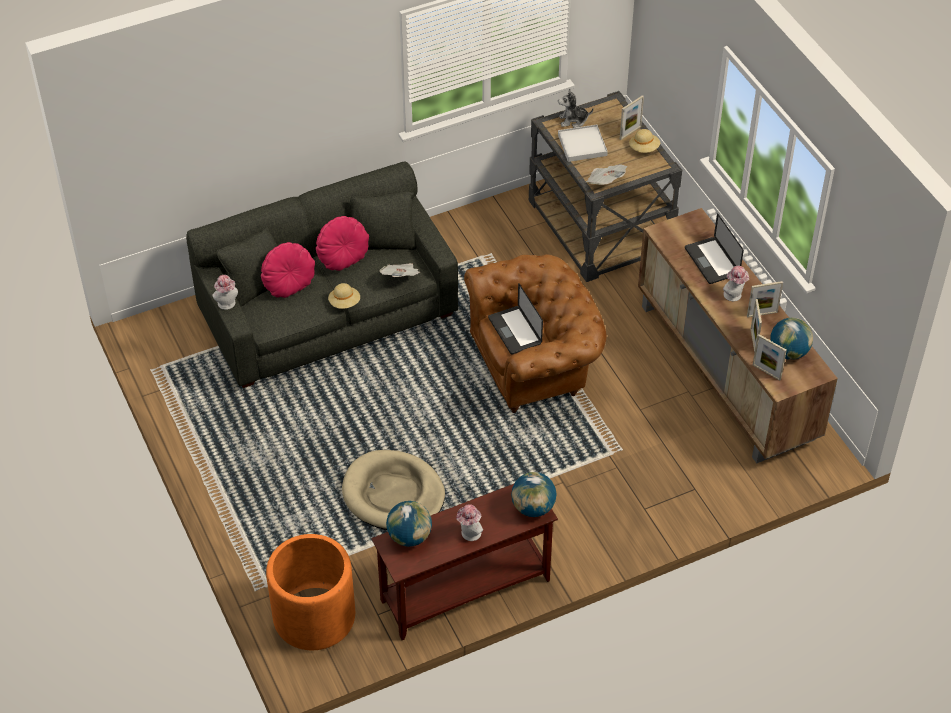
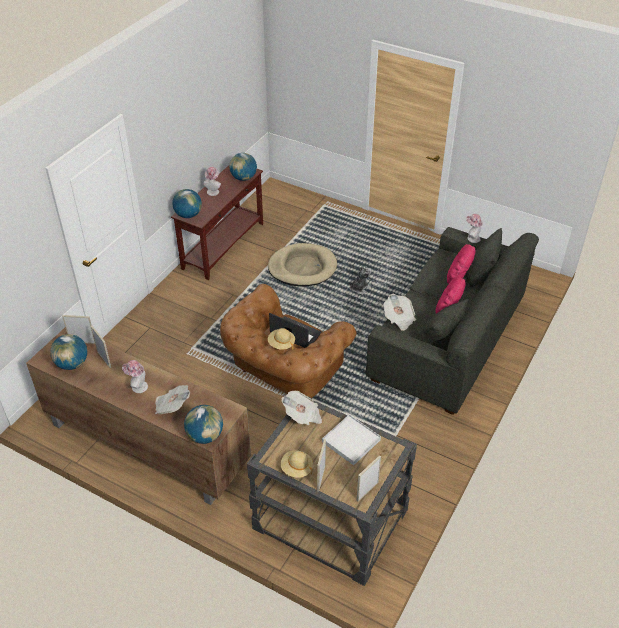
camera: 145 degrees right, 5 degrees down
(314, 616) = (288, 205): orange planter -> none
(344, 303) = (416, 290): beige hat -> beige hat (281, 344)
(573, 120) = (381, 463): plush toy -> plush toy (360, 288)
(698, 222) = (205, 436): none -> globe
(711, 261) = (172, 406): laptop -> newspaper
(762, 314) = (107, 383): picture frame -> picture frame (367, 491)

